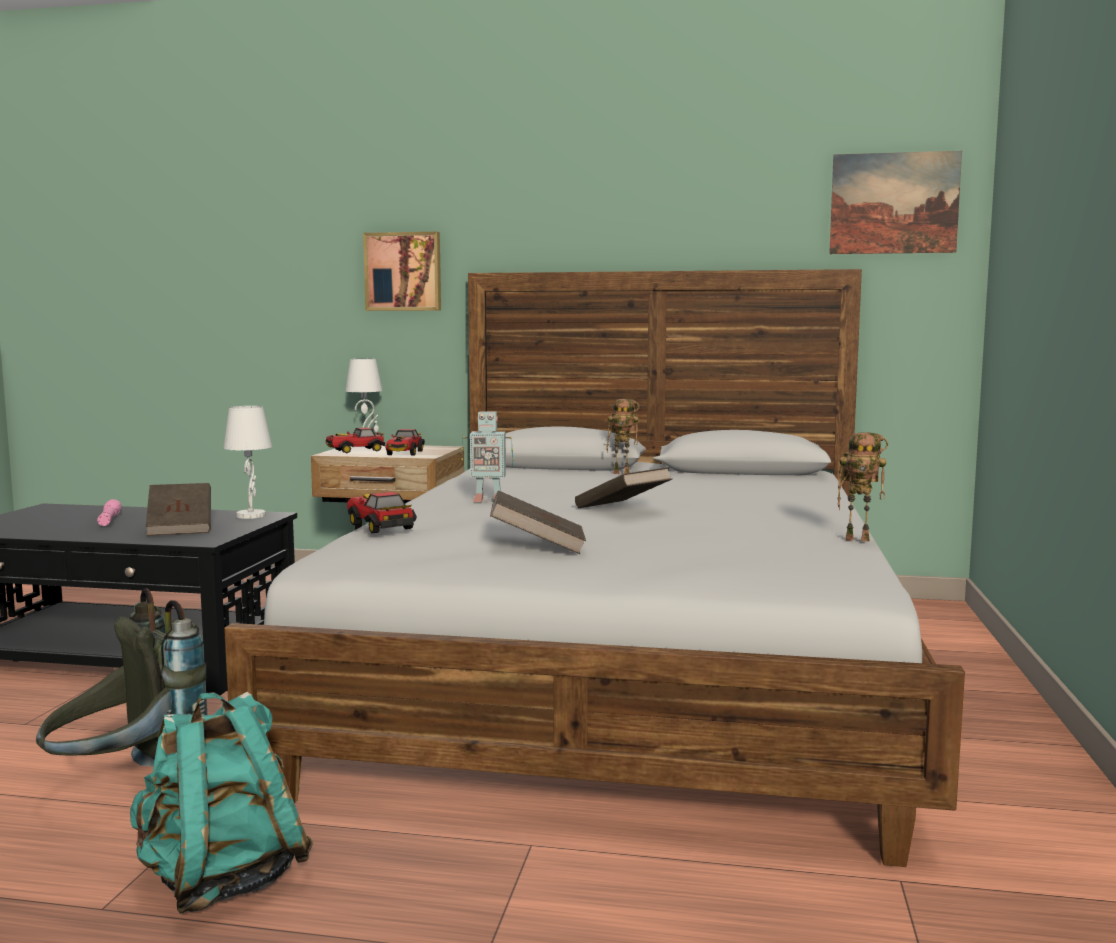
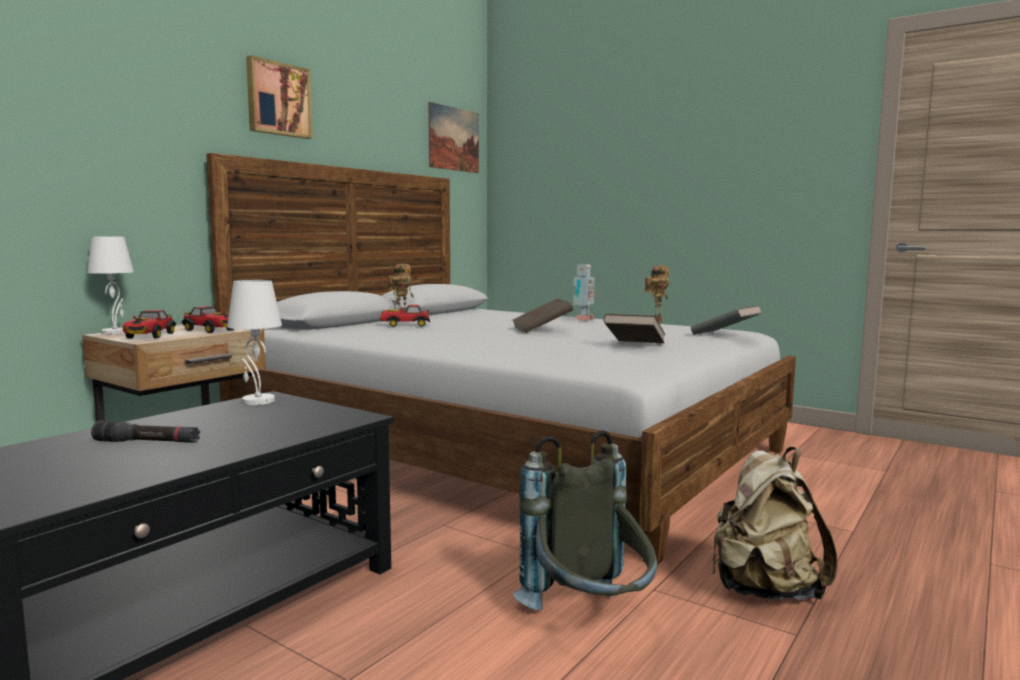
camera: 65 degrees left, 0 degrees up
(109, 520) = (147, 442): pink flashlight -> black flashlight
(180, 528) = (271, 421): brown book -> none
(221, 881) = (764, 590): turquoise backpack -> beige backpack
(379, 526) = (546, 355): toy car -> toy car (405, 325)
(403, 272) = (132, 143): picture -> picture (278, 99)
(487, 500) = (463, 340): toy robot -> toy robot (582, 319)
(741, 573) = (725, 335): none -> grey book

